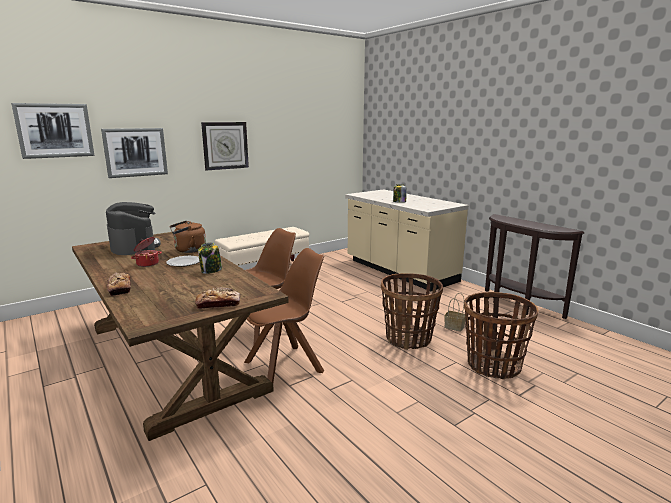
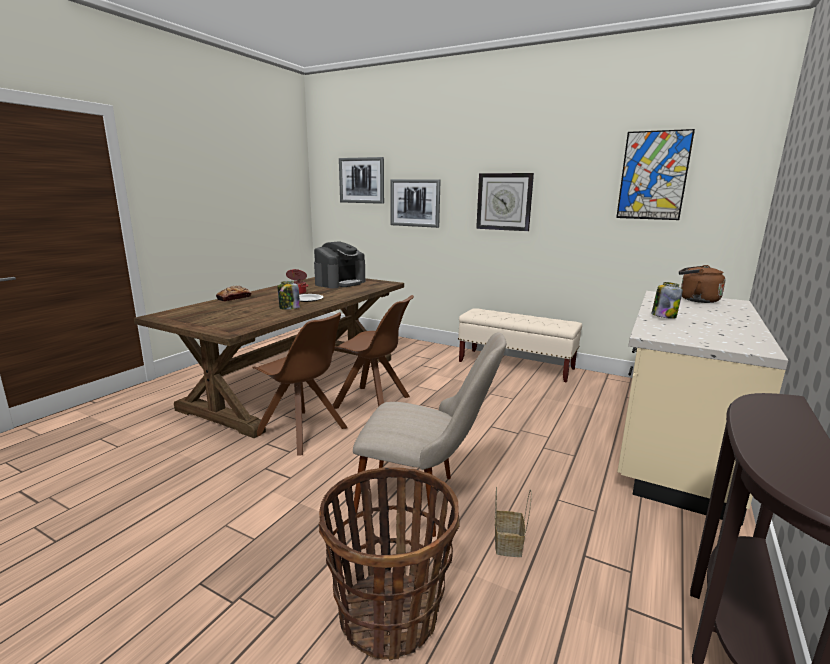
camera: 65 degrees right, 0 degrees up
(188, 250) = (344, 294): brown kettle -> brown kettle (696, 300)
(218, 304) = (202, 323): bread -> none
(315, 123) = (653, 175): none -> picture
(408, 339) = (424, 501): basket -> beige chair

